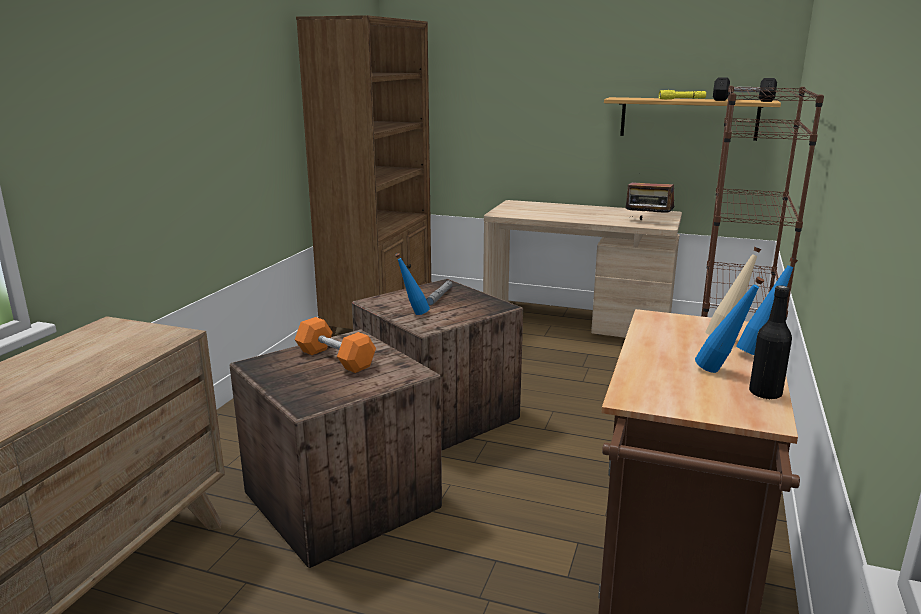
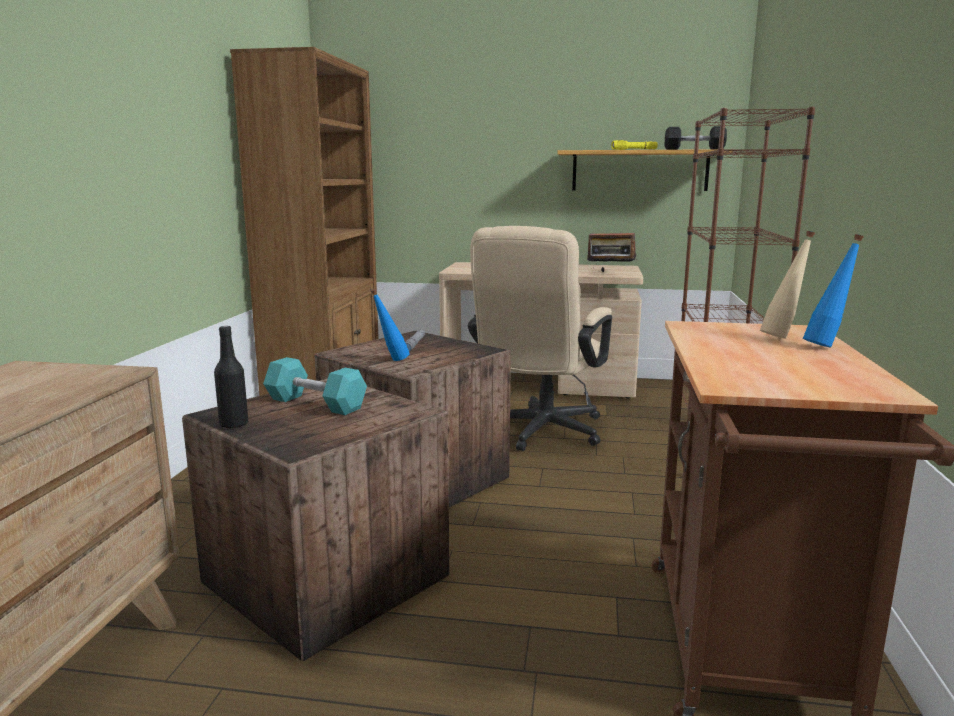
camera: 10 degrees left, 5 degrees down
(335, 359) = (315, 403): orange dumbbell -> turquoise dumbbell
(561, 374) = (539, 433): none -> beige office chair
(721, 372) = (803, 361): blue bottle -> none
(765, 393) = (866, 374): black bottle -> black bottle (234, 424)

